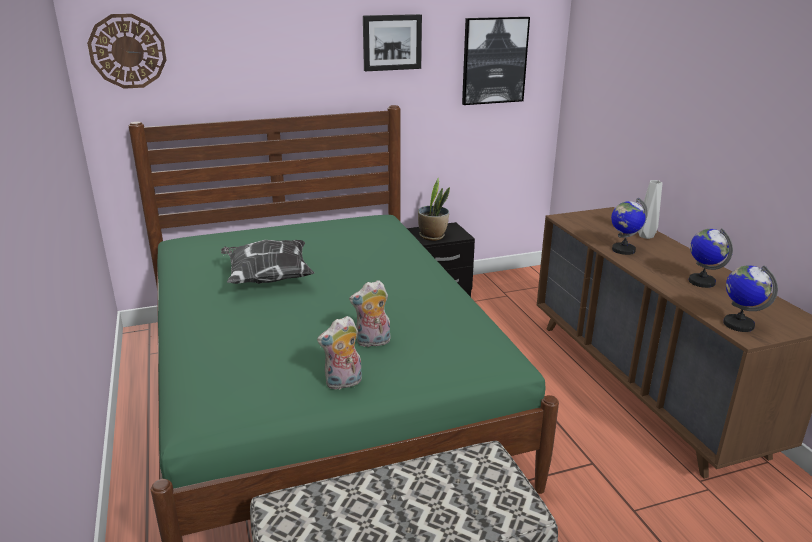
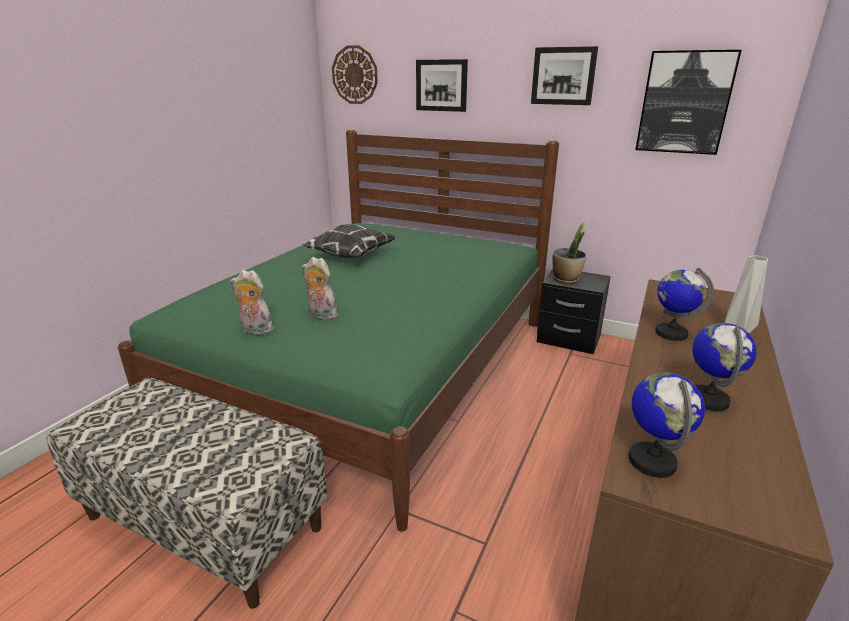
camera: 45 degrees right, 0 degrees up
(258, 58) = (441, 85): none -> picture

